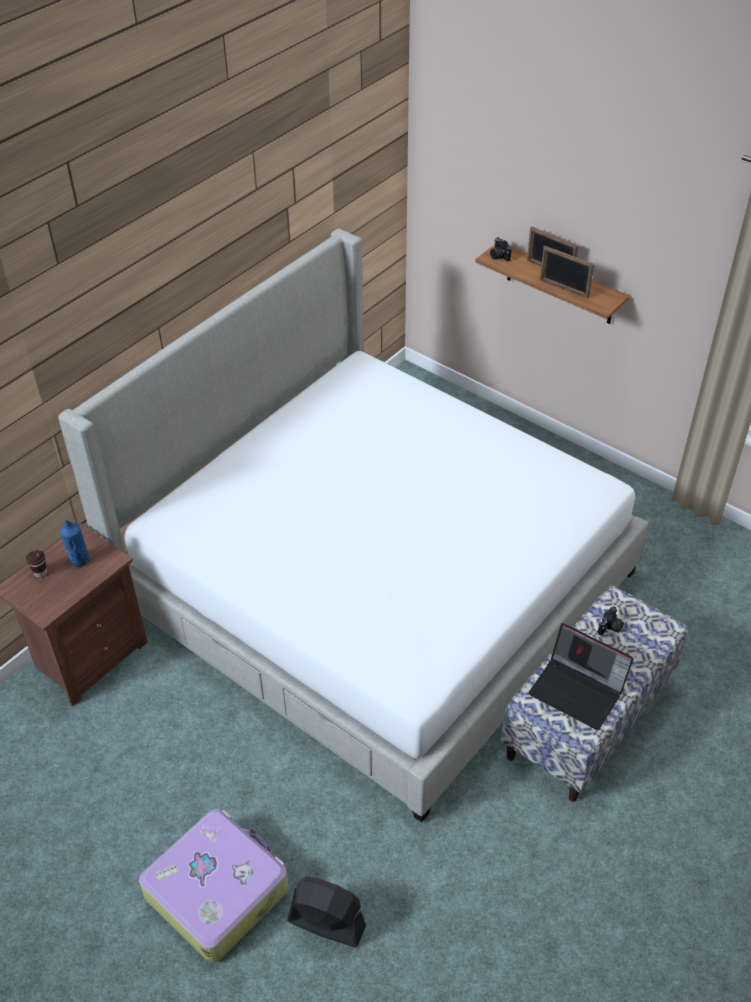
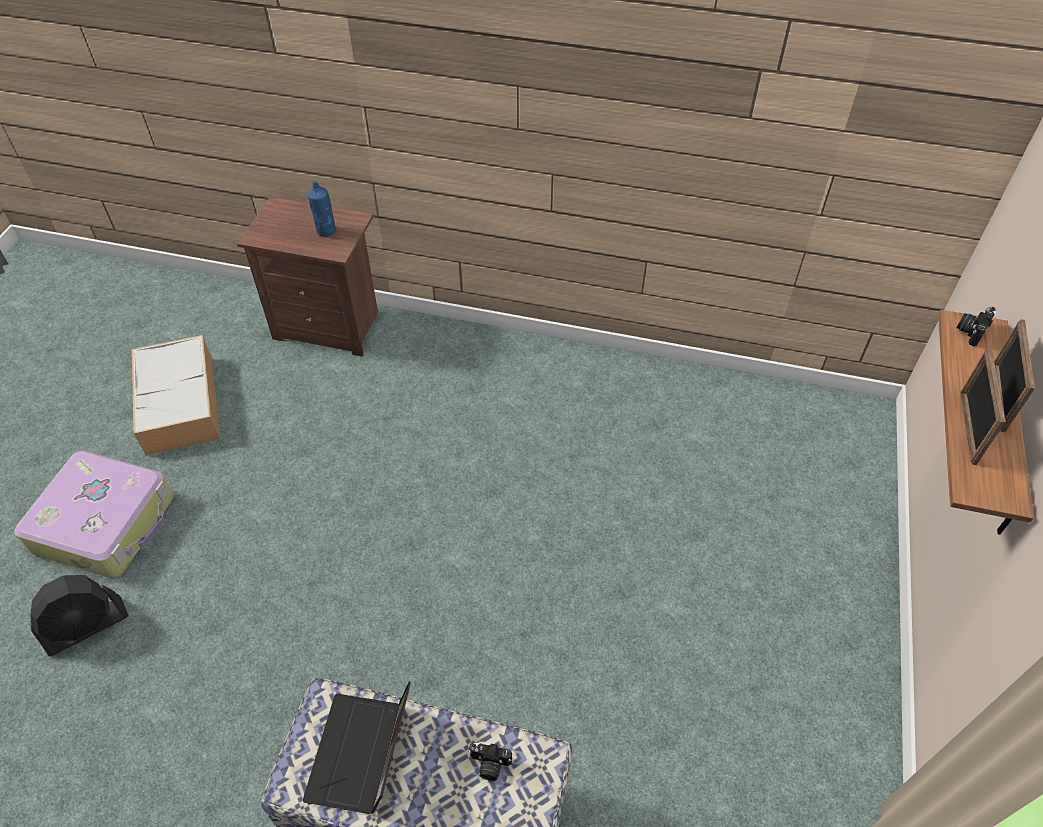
camera: 65 degrees right, 5 degrees up
(40, 572) = (301, 214): brown cup -> none
(107, 802) = (181, 405): none -> storage box
(326, 923) = (86, 626): black fan -> black fan turned 60 degrees clockwise
(376, 587) = (521, 507): bed -> none

